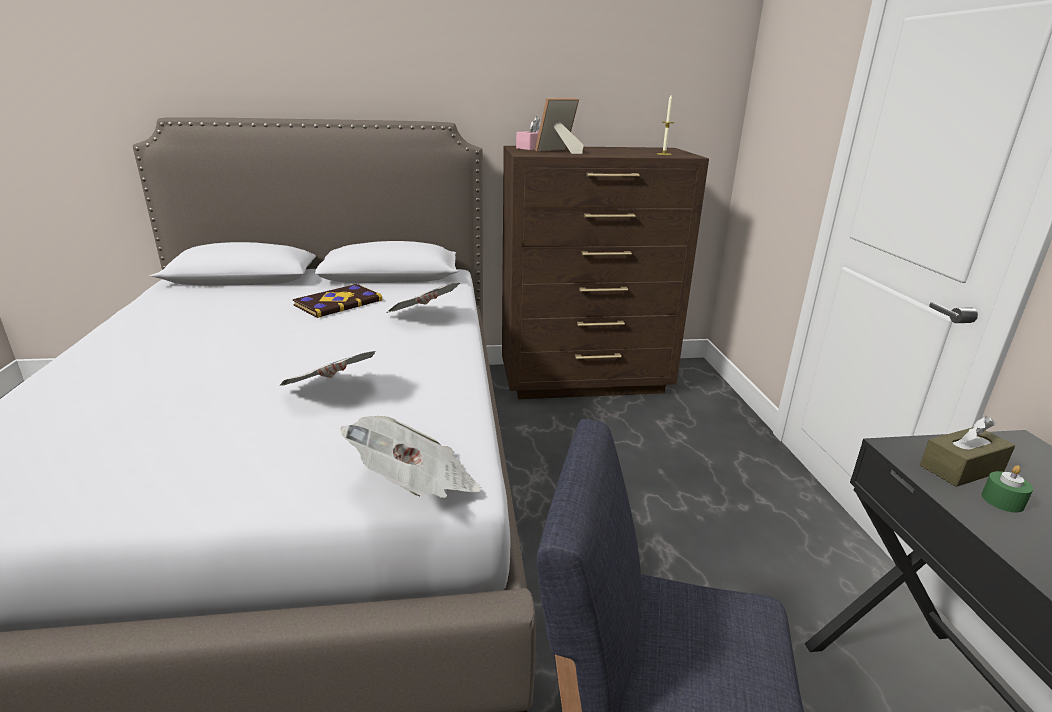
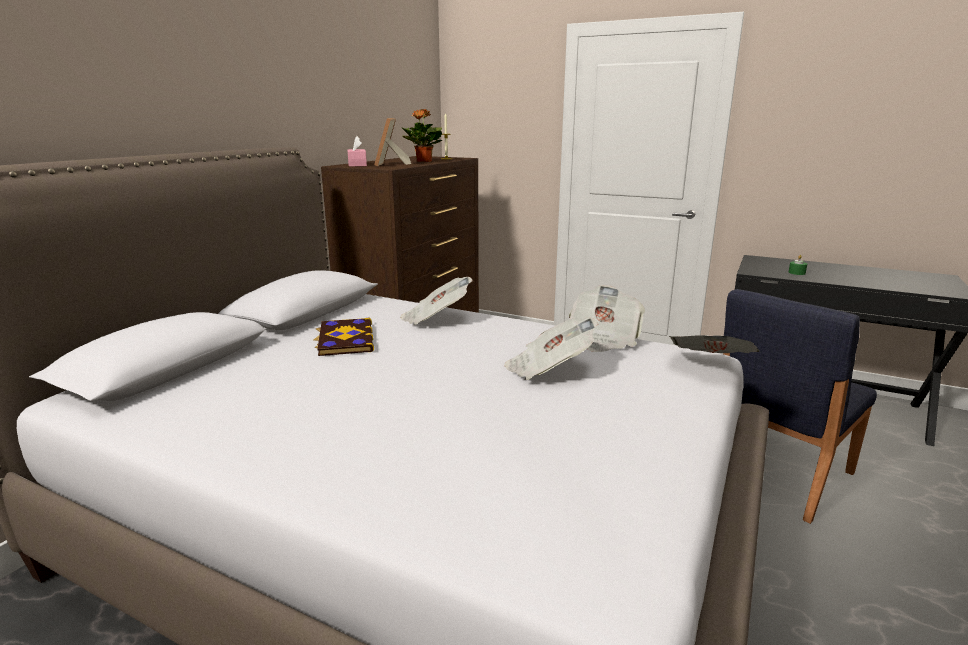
camera: 55 degrees left, 5 degrees down
(452, 401) = (604, 338): none -> newspaper
(613, 153) = (423, 161): none -> potted plant
(961, 468) = (770, 270): brown tissue box -> none

